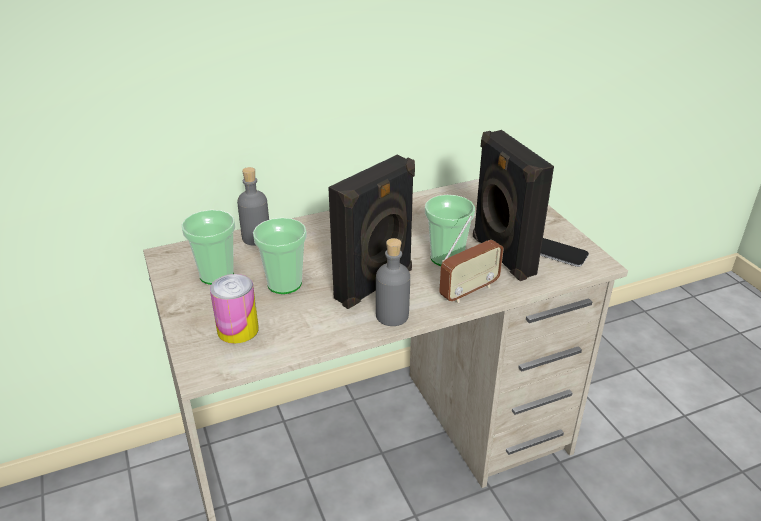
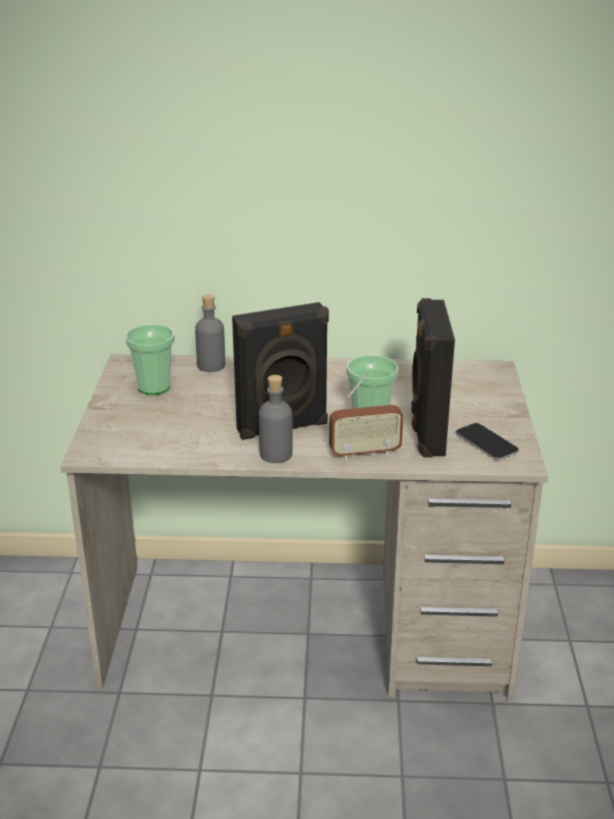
camera: 25 degrees right, 5 degrees down
(238, 330) = (138, 432): can -> none
(284, 284) = (204, 407): cup -> none

